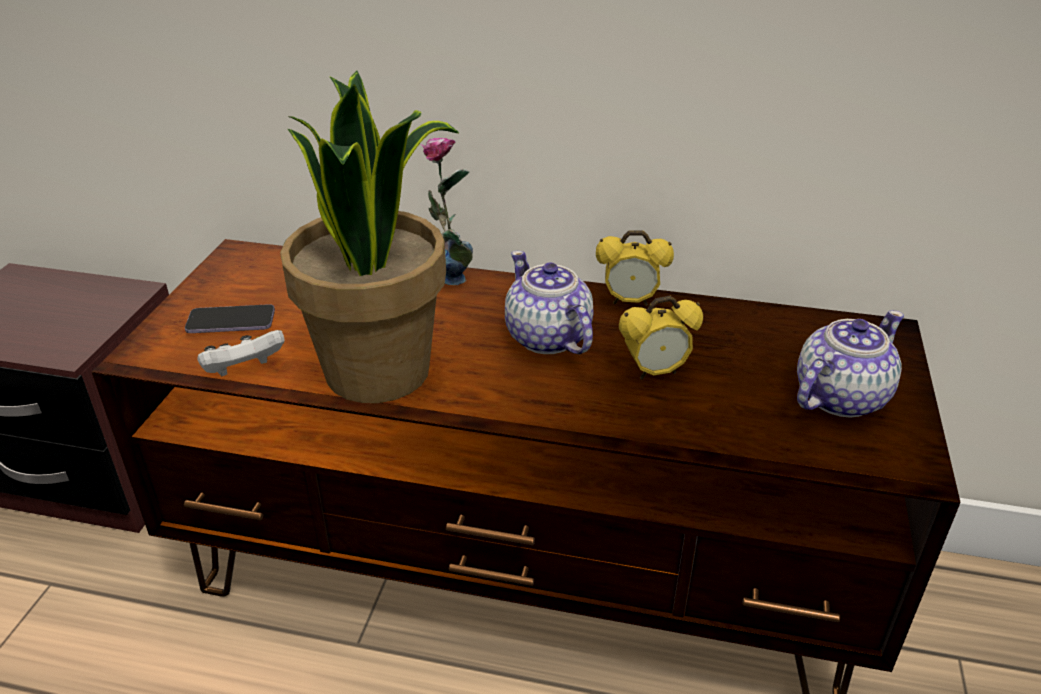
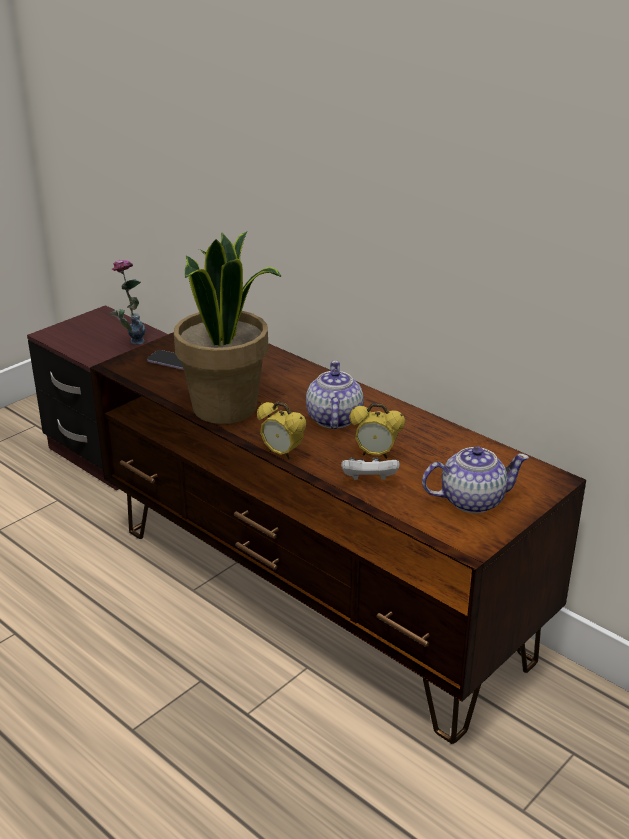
camera: 30 degrees right, 5 degrees down
(244, 371) = (160, 388): white game controller -> white game controller (369, 480)
(449, 289) = (305, 378): vase -> vase (130, 345)
(630, 301) = (405, 414): alarm clock -> alarm clock (282, 453)

